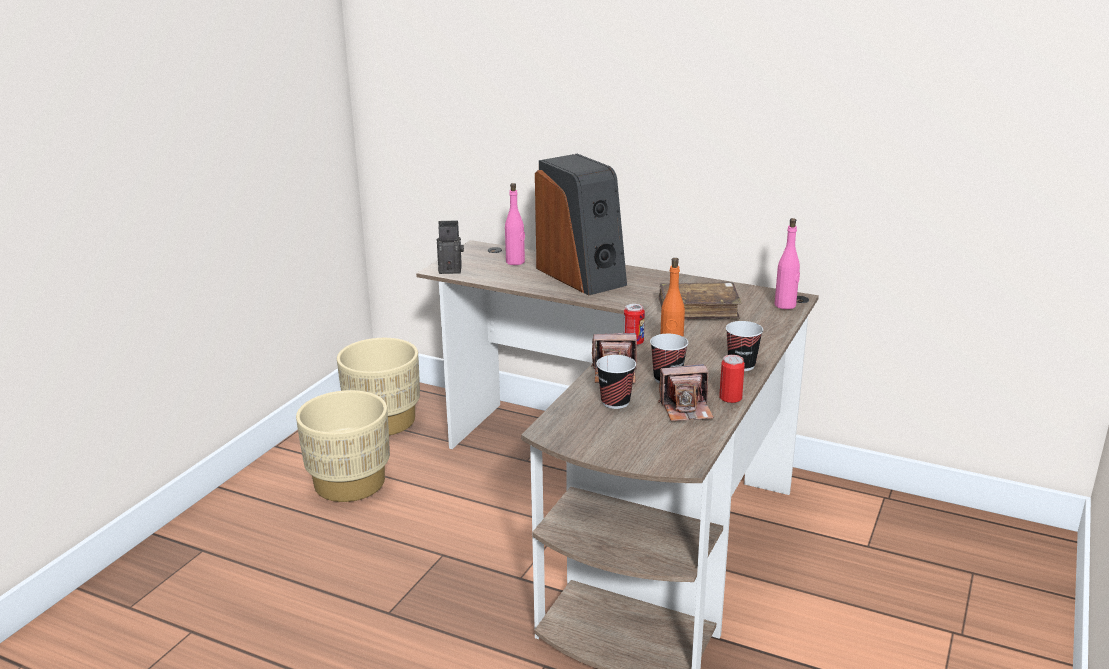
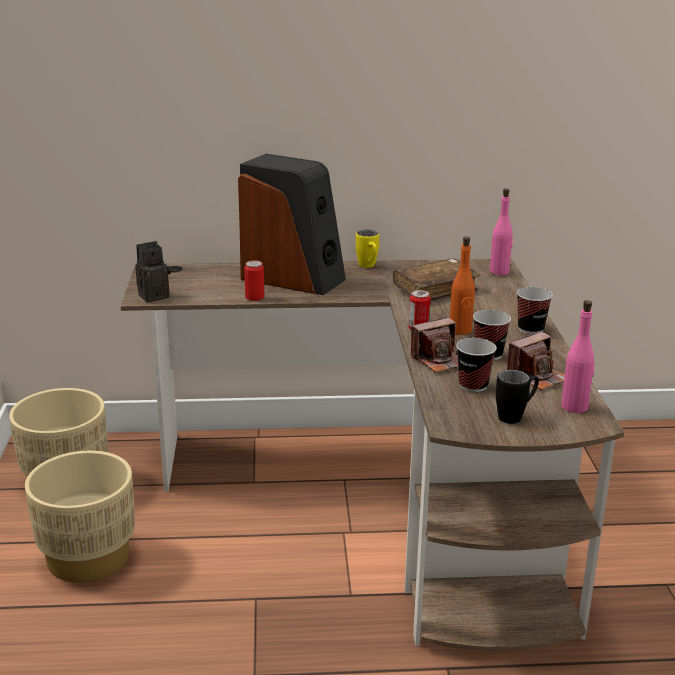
camera: 30 degrees left, 0 degrees up
(515, 262) = (211, 277): pink bottle -> pink bottle (575, 407)
(617, 437) = (516, 416): none -> black mug
(663, 277) = (368, 267): none -> yellow mug
(730, 398) = (558, 358): can -> can (254, 297)

